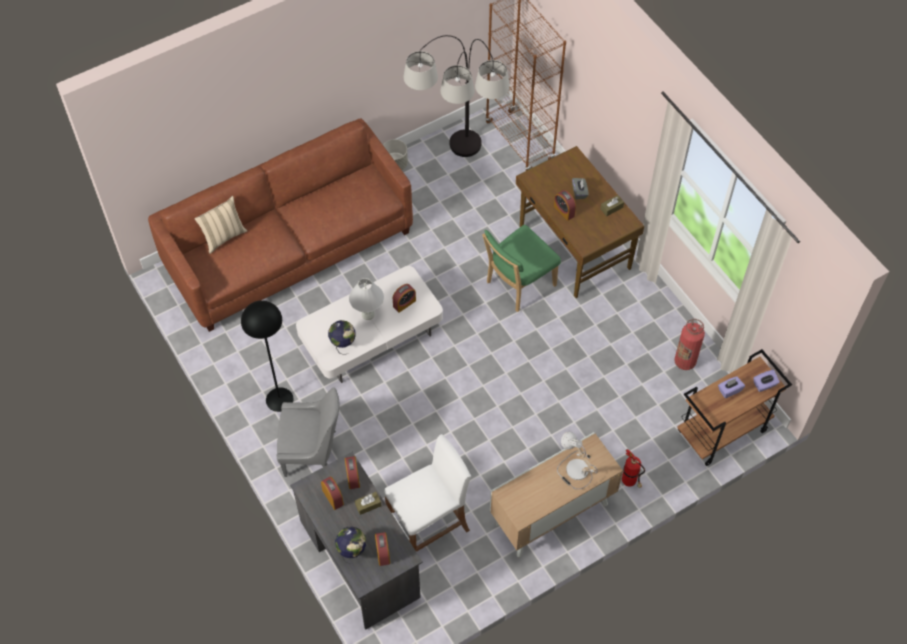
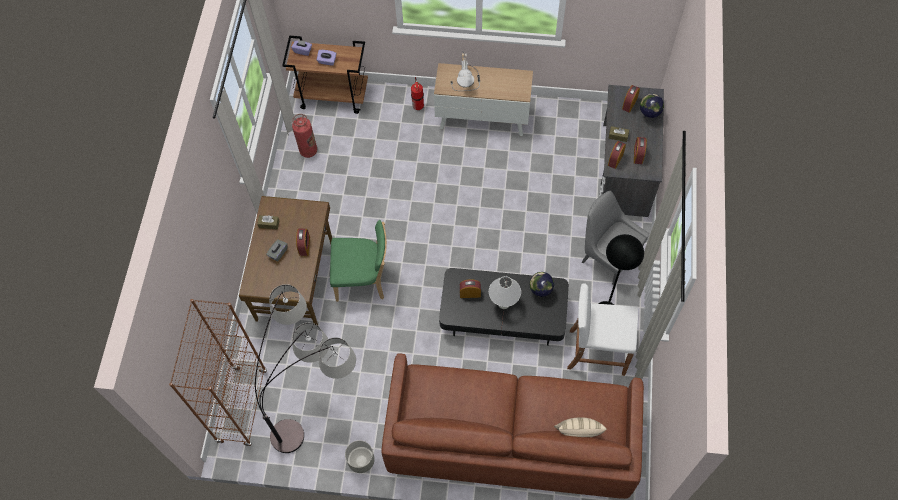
camera: 140 degrees left, 5 degrees up
(371, 337) = (503, 315): white coffee table -> black coffee table
(429, 527) = (565, 160): white stool -> white stool (596, 352)

